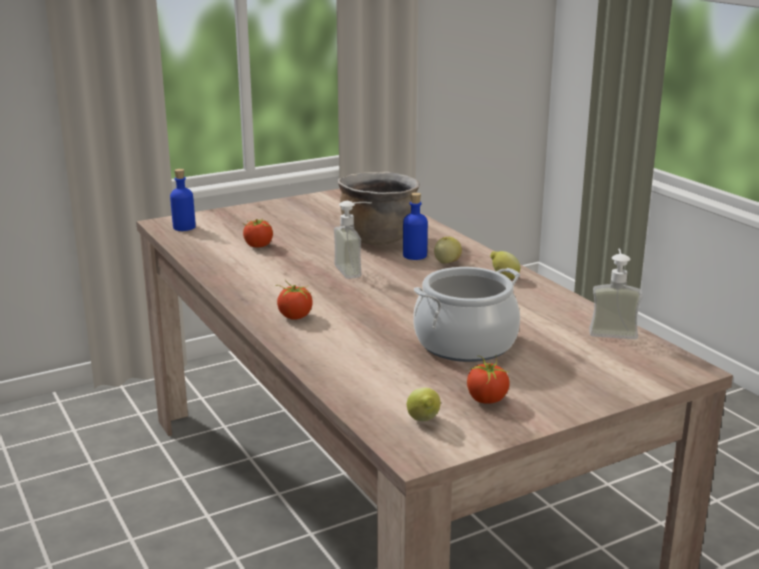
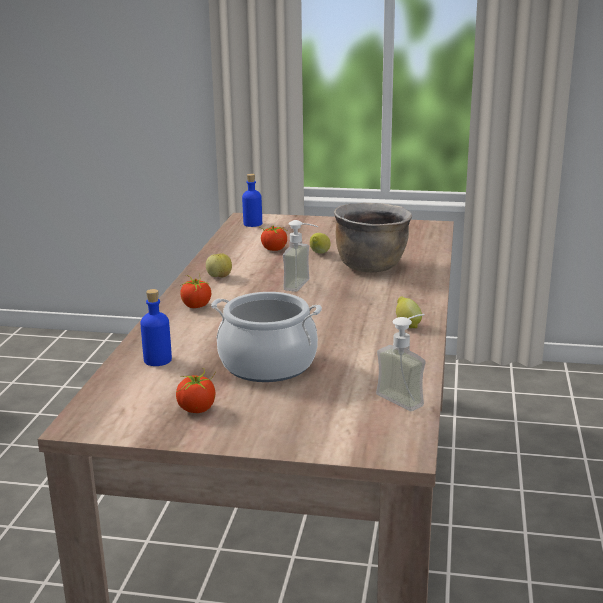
camera: 40 degrees right, 0 degrees up
(414, 255) = (371, 287): blue bottle -> blue bottle (157, 360)
(423, 421) = (127, 406): lemon -> lemon (319, 254)
(446, 262) = (386, 299): apple -> apple (219, 277)

